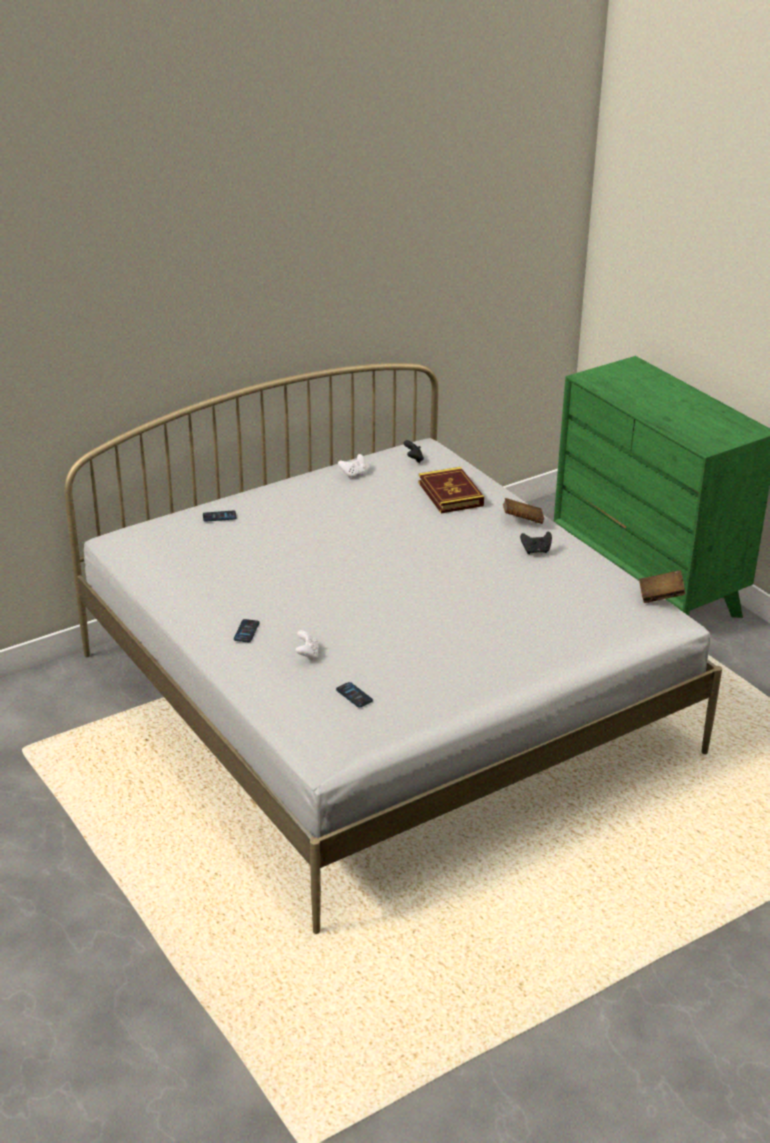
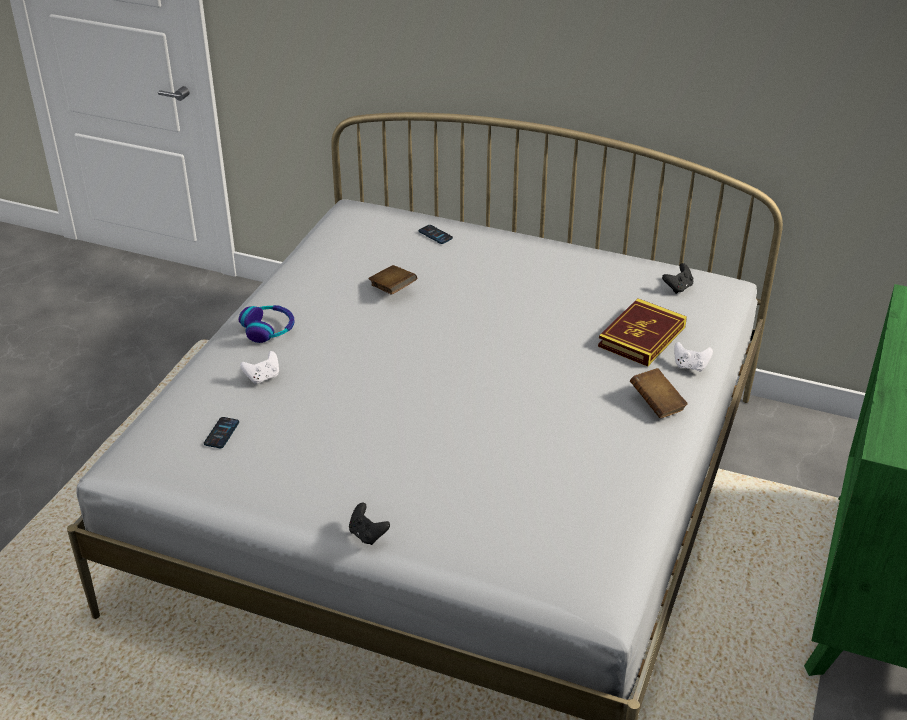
camera: 55 degrees right, 5 degrees up
(246, 631) = (268, 329): phone -> headphones
(353, 474) = (601, 267): white game controller -> white game controller (690, 366)
(536, 551) = (605, 438): black game controller -> black game controller (367, 535)
(660, 596) = (629, 572): brown book -> brown book (393, 289)

